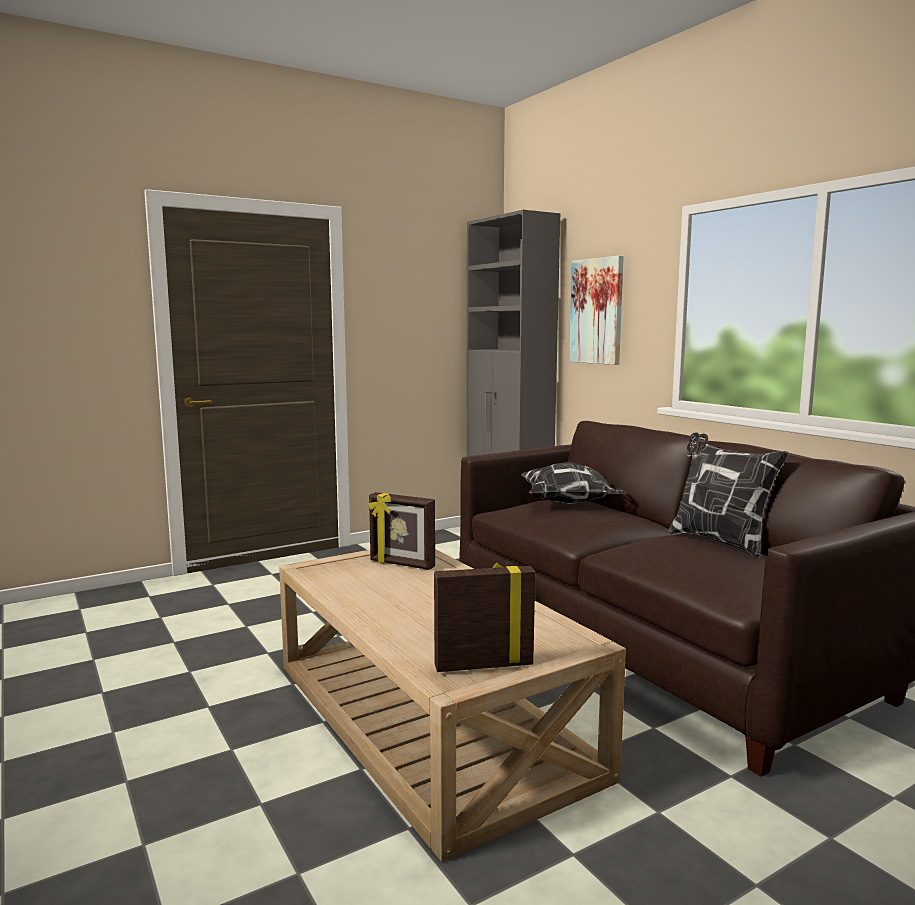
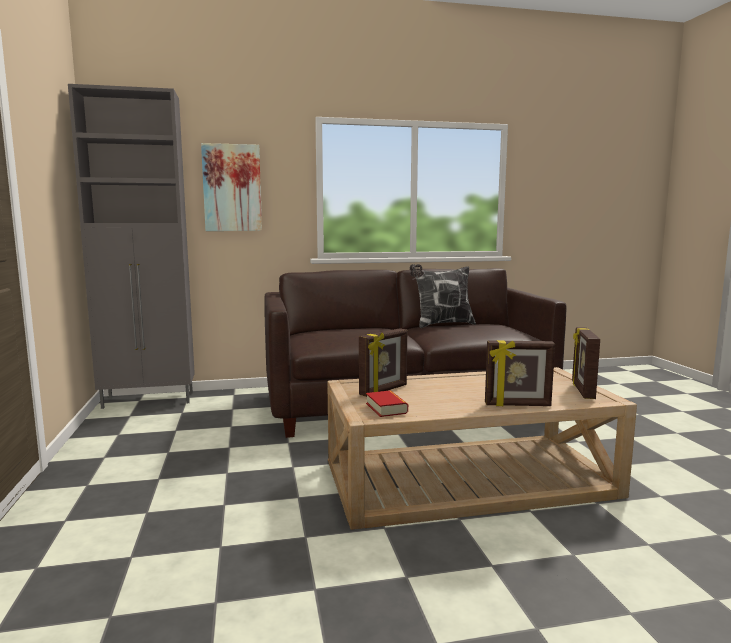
camera: 70 degrees left, 0 degrees up
(334, 571) = (386, 408): none -> book
(380, 626) = (517, 405): none -> picture frame
(569, 504) = (333, 332): pillow -> none

